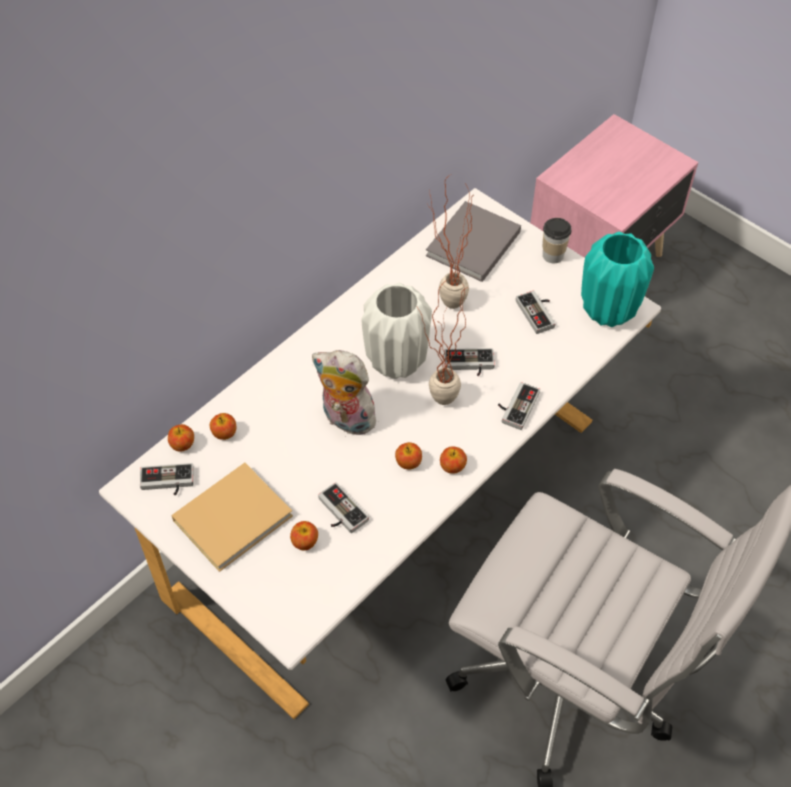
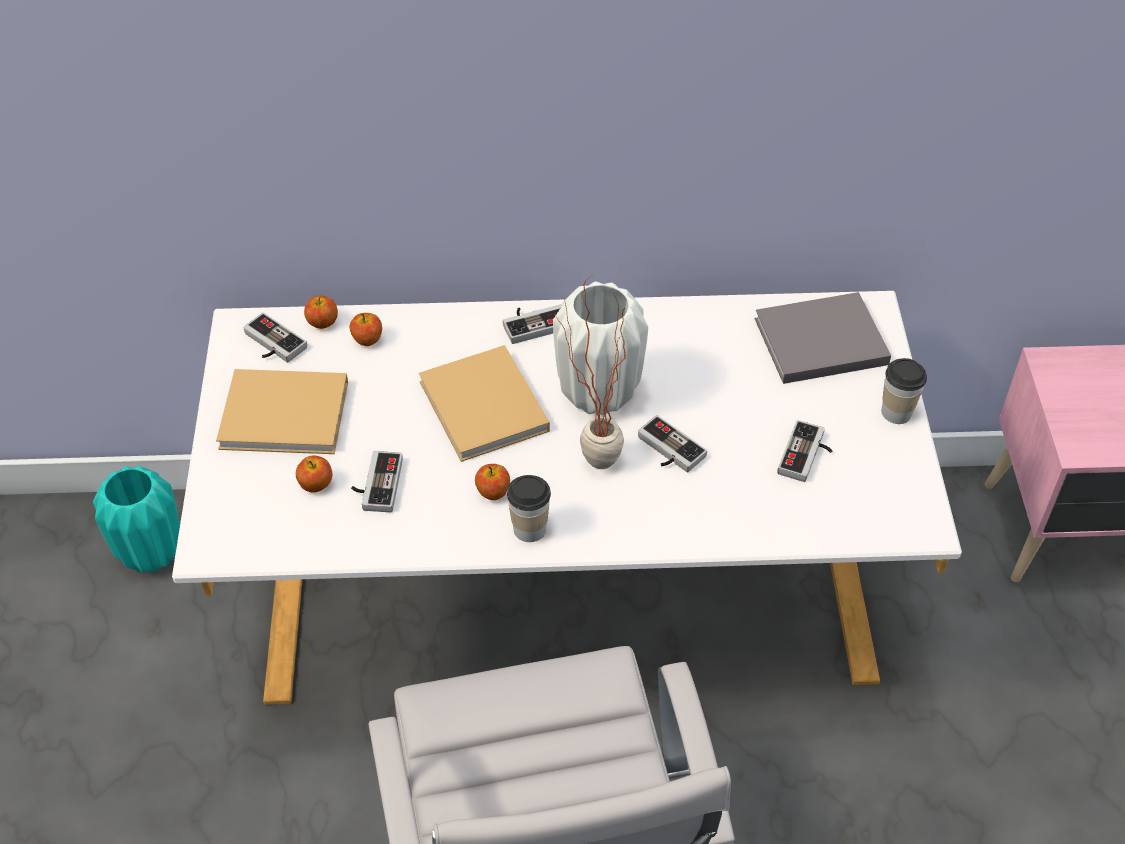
camera: 45 degrees right, 5 degrees down
(345, 420) = (485, 409): plush toy -> beige book
(443, 304) = (714, 376): potted plant -> none
(452, 467) = (529, 529): apple -> cup
(515, 406) = (665, 524): game controller -> game controller (534, 323)
(609, 312) = (889, 512): turquoise vase -> turquoise vase (152, 554)

